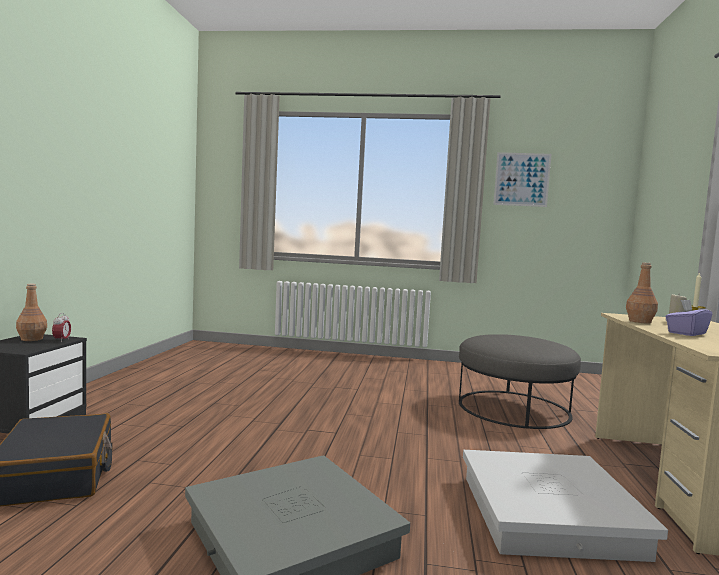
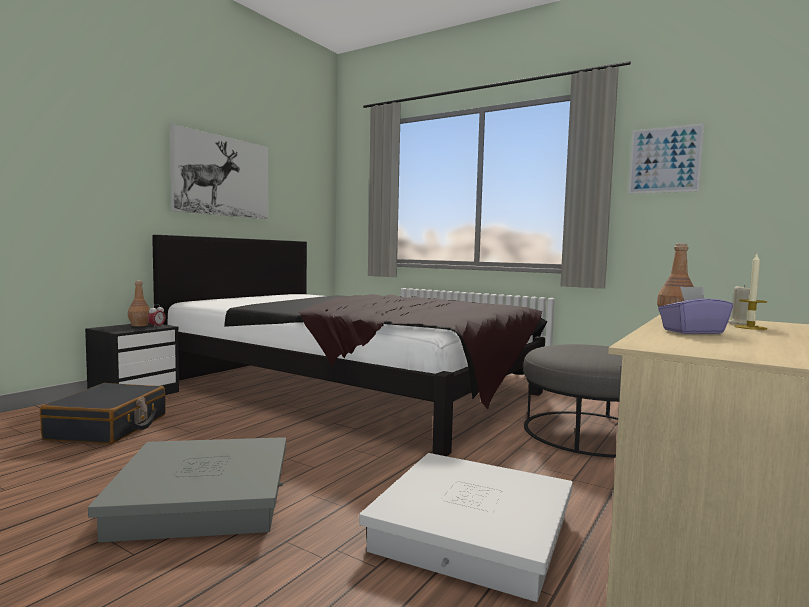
camera: 25 degrees right, 0 degrees up
(101, 156) = (222, 176): none -> picture
(275, 387) = (354, 387): none -> bed

